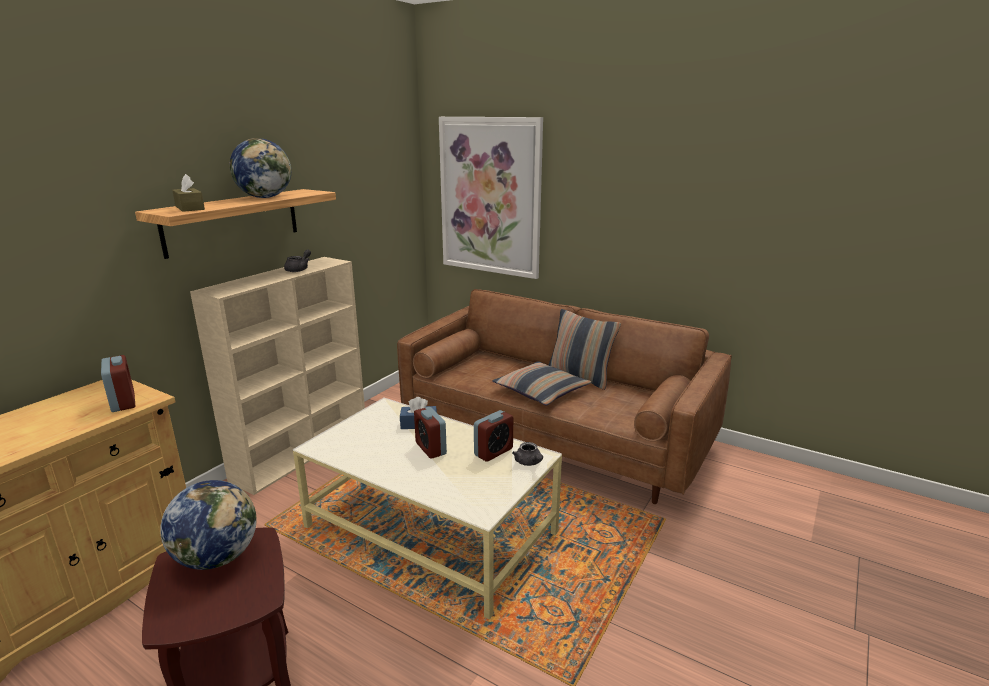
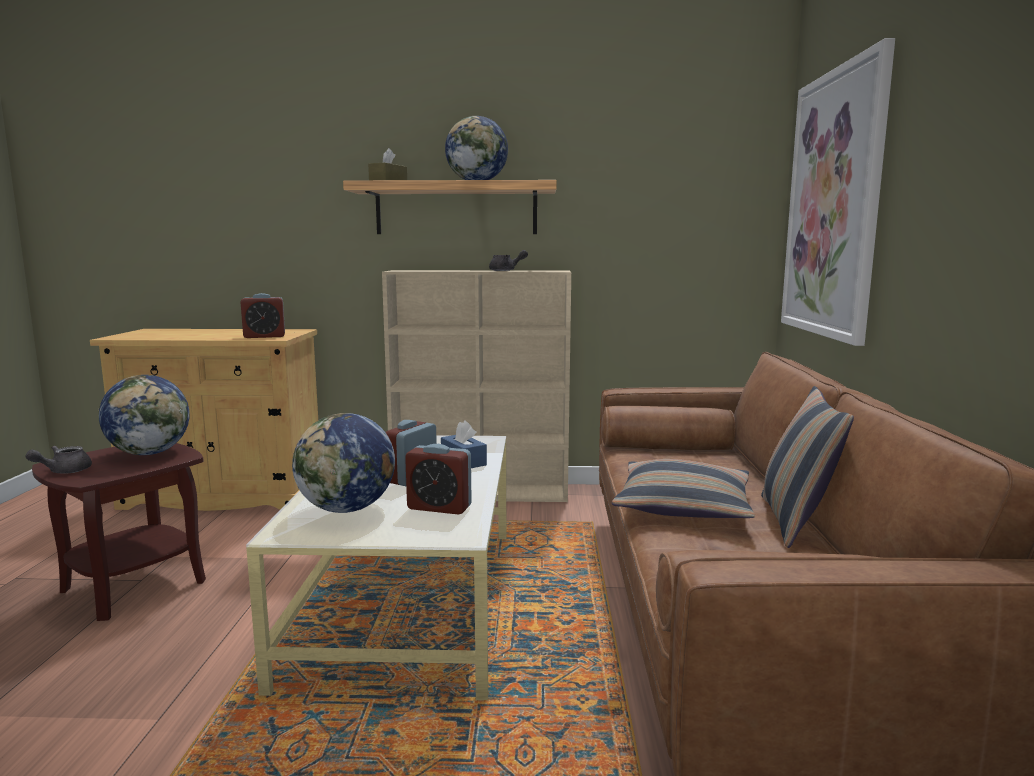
camera: 60 degrees right, 10 degrees down
(123, 402) = (264, 336): alarm clock -> alarm clock turned 45 degrees clockwise
(464, 483) = (347, 509): none -> globe
(529, 463) = (433, 532): grey teapot -> grey teapot (64, 471)

